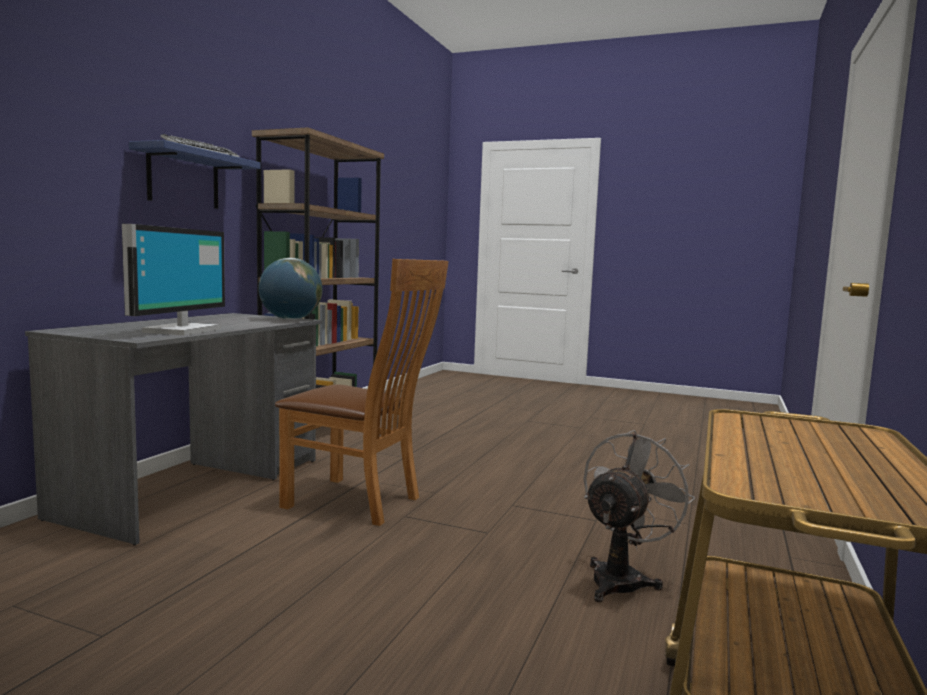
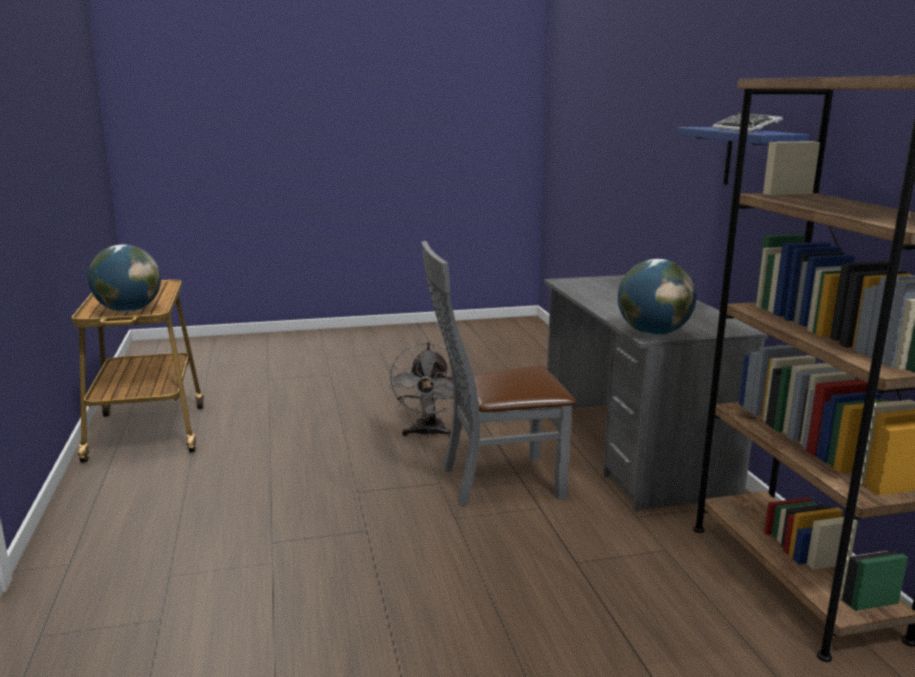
camera: 145 degrees right, 10 degrees up
(180, 330) = (597, 293): monitor -> none
(360, 503) = (494, 481): brown chair -> grey chair
(622, 578) = (229, 489): grey fan -> grey fan (428, 434)
(788, 422) = (128, 310): none -> globe

